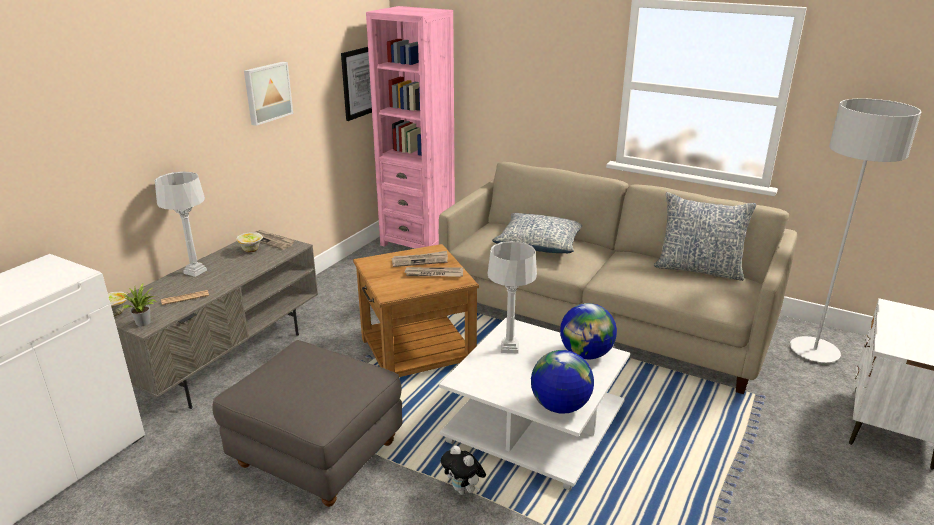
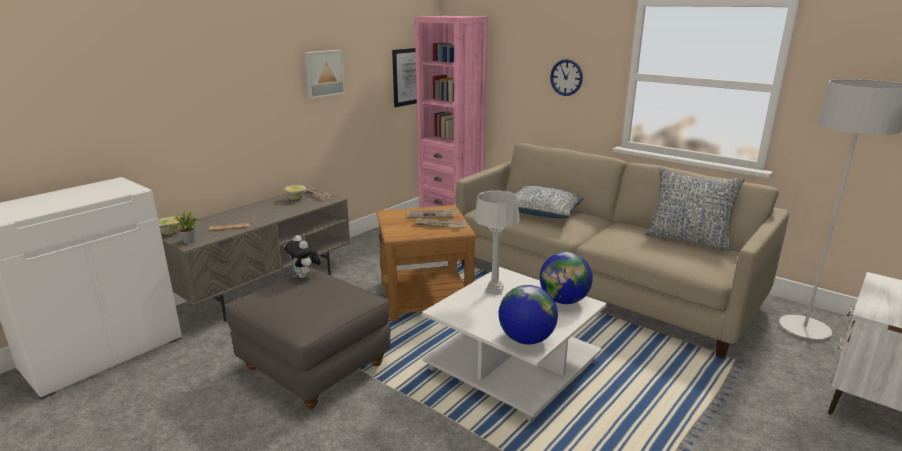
camera: 10 degrees right, 5 degrees down
(195, 272) = (245, 210): grey table lamp -> none
(464, 490) = (432, 410): plush toy -> plush toy (305, 276)
(550, 83) = (566, 77): none -> wall clock

